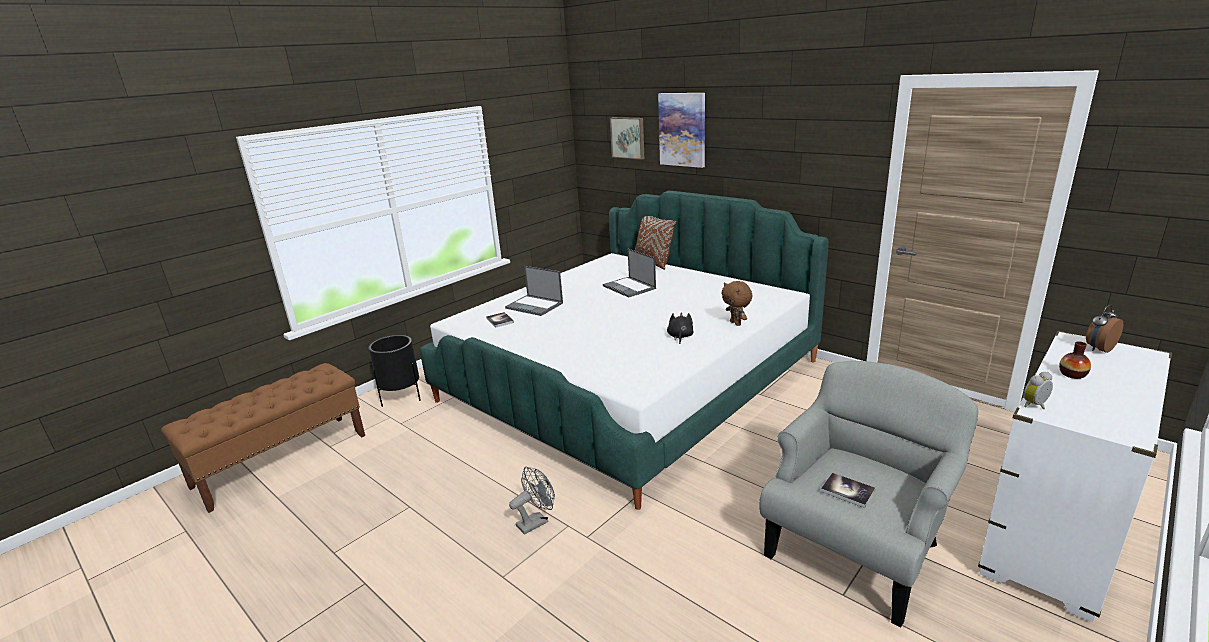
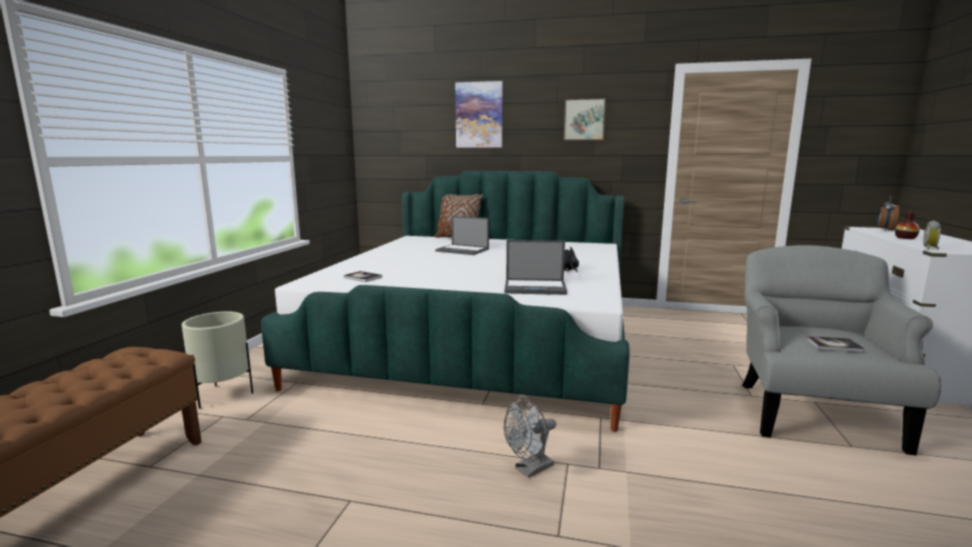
camera: 30 degrees left, 10 degrees down
(402, 398) = (223, 395): black planter -> beige planter
(535, 306) = (386, 266): laptop -> laptop (536, 287)
(536, 521) = (530, 470): grey fan -> grey fan turned 150 degrees counterclockwise
(628, 137) = (419, 125): picture -> picture (584, 119)
(736, 323) = (596, 260): brown plush toy -> none

